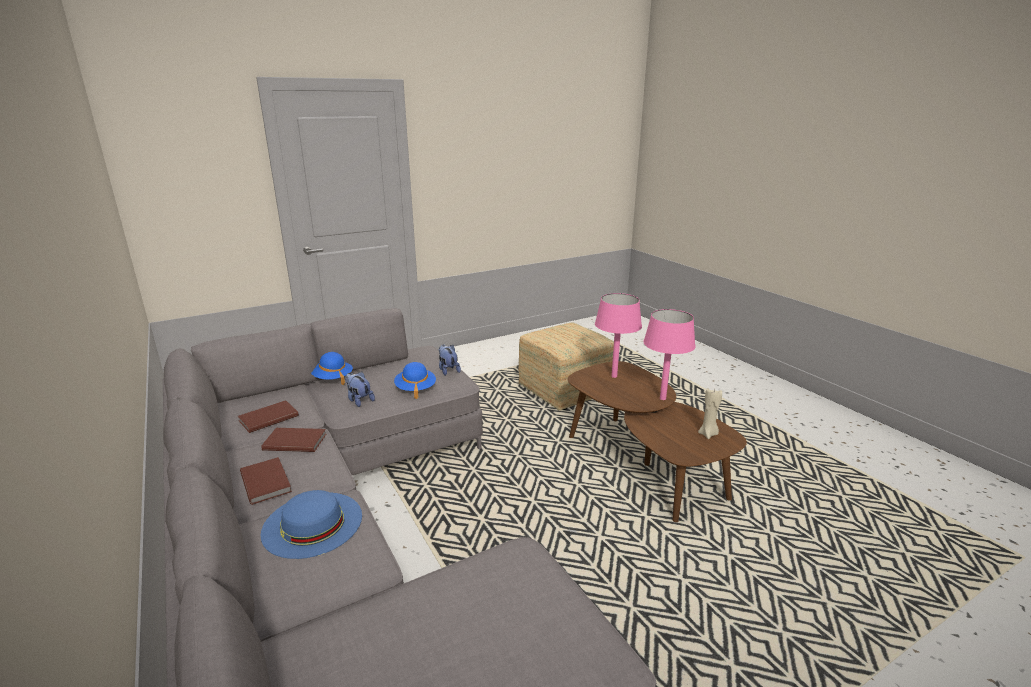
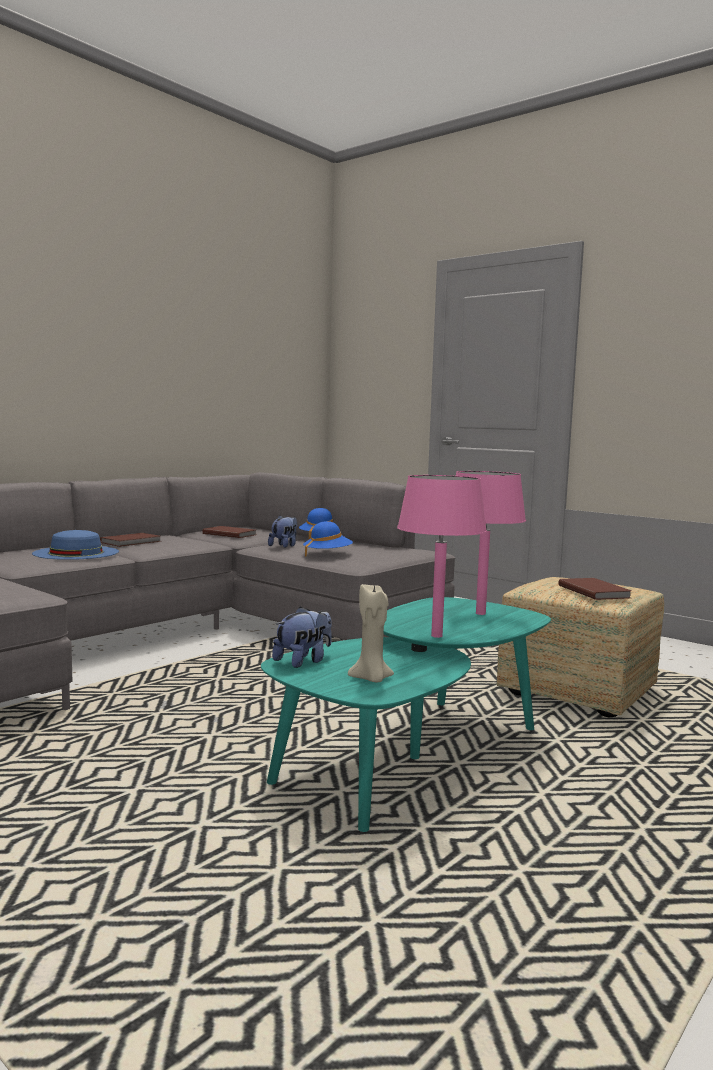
camera: 70 degrees right, 15 degrees down
(295, 441) = (196, 541): brown book -> brown book (594, 591)
(448, 370) = (384, 558): plush toy -> plush toy (303, 661)
(643, 464) = (414, 756): brown coffee table -> turquoise coffee table

